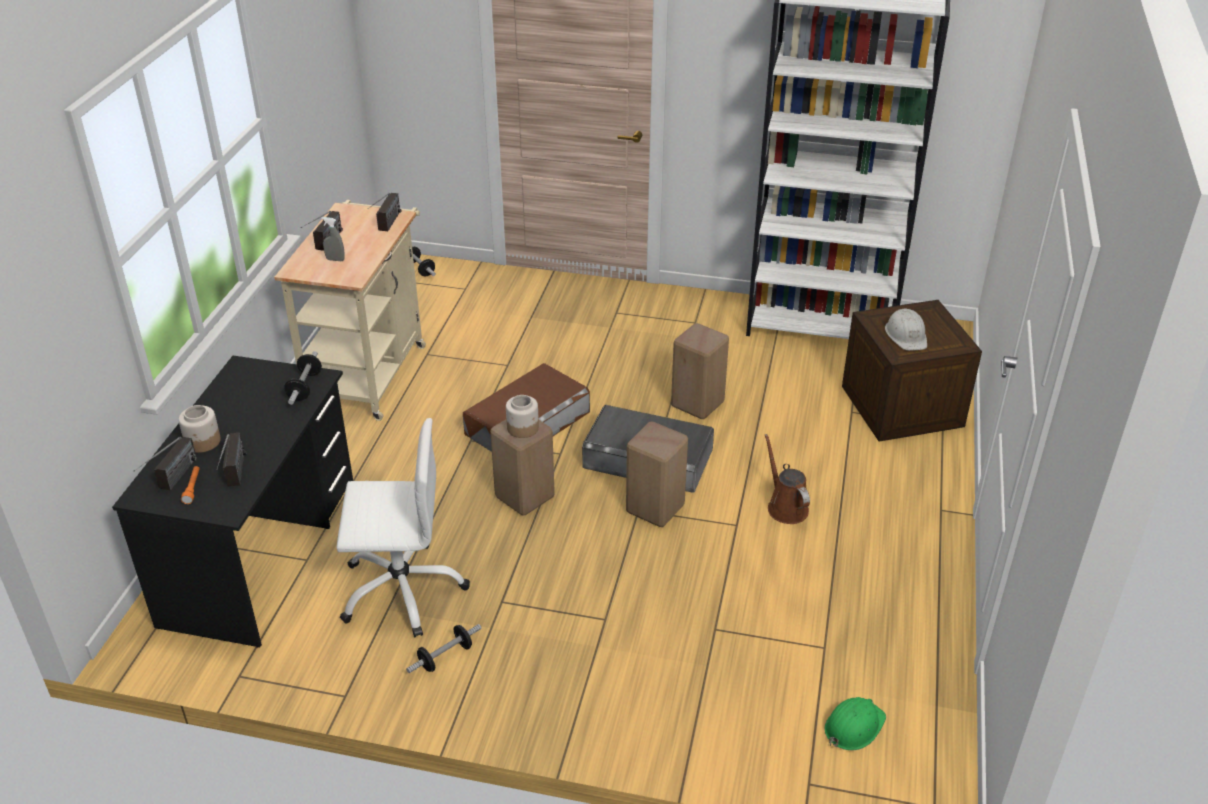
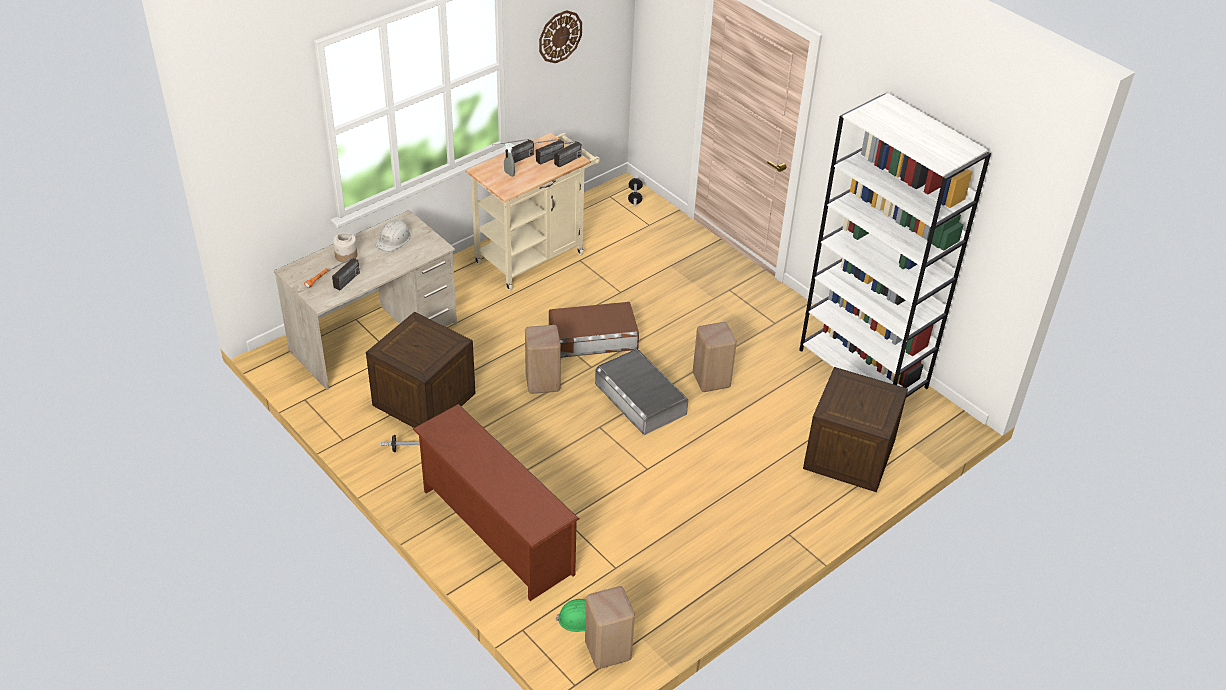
camera: 35 degrees right, 5 degrees up
(172, 482) = (311, 271): radio -> radio (544, 161)
(261, 553) = (374, 338): black desk -> beige desk
(305, 70) = (560, 36): none -> wall clock
(305, 387) = (426, 249): dumbbell -> none
(402, 589) = (424, 399): white office chair -> crate
(523, 428) = (543, 336): jar -> none
(652, 691) = (494, 531): none -> brown shoe rack
(655, 510) = (609, 432): beige stool -> beige stool (607, 651)
(785, 507) = (690, 475): brown watering can -> none
(906, 335) = (849, 401): white hard hat -> white hard hat (394, 239)

